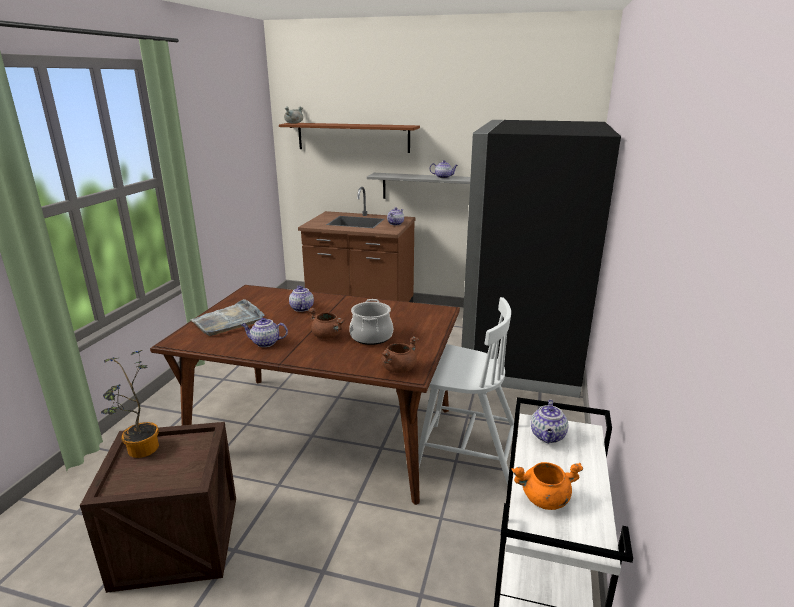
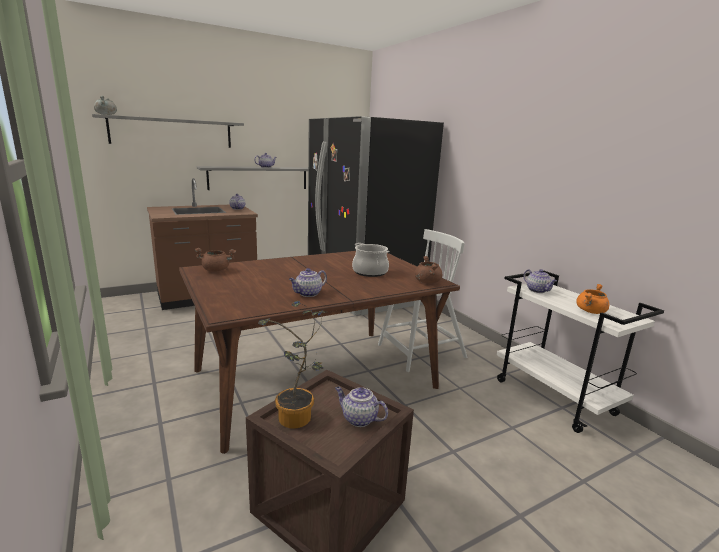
camera: 45 degrees left, 5 degrees down
(228, 320) = (236, 290): grey tray -> none
(301, 308) = (278, 269): teapot -> teapot (358, 419)
(328, 336) = (341, 278): brown cooking pot -> brown cooking pot (216, 270)
(353, 137) = (172, 132): brown shelf -> grey shelf

